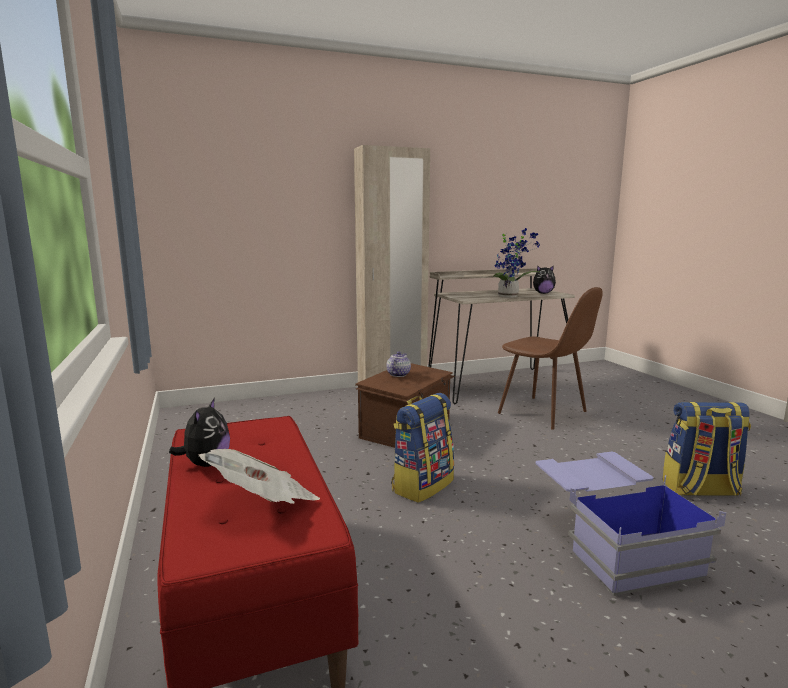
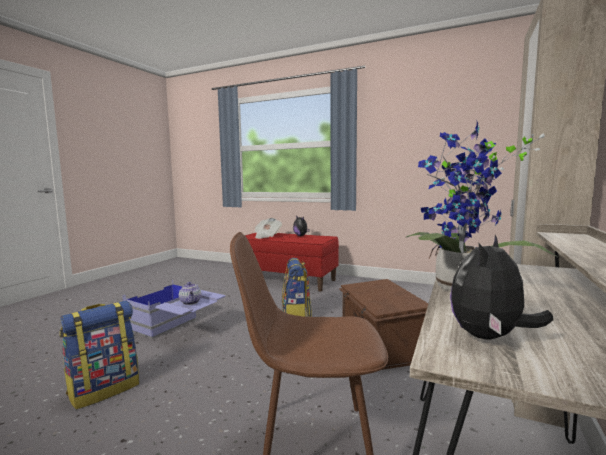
camera: 135 degrees right, 5 degrees down
(398, 374) = (390, 292): teapot -> teapot (191, 302)

